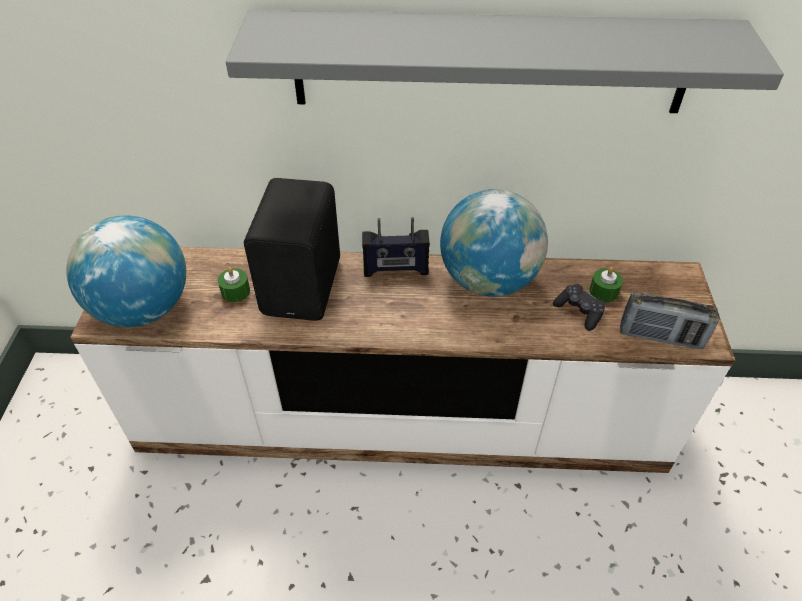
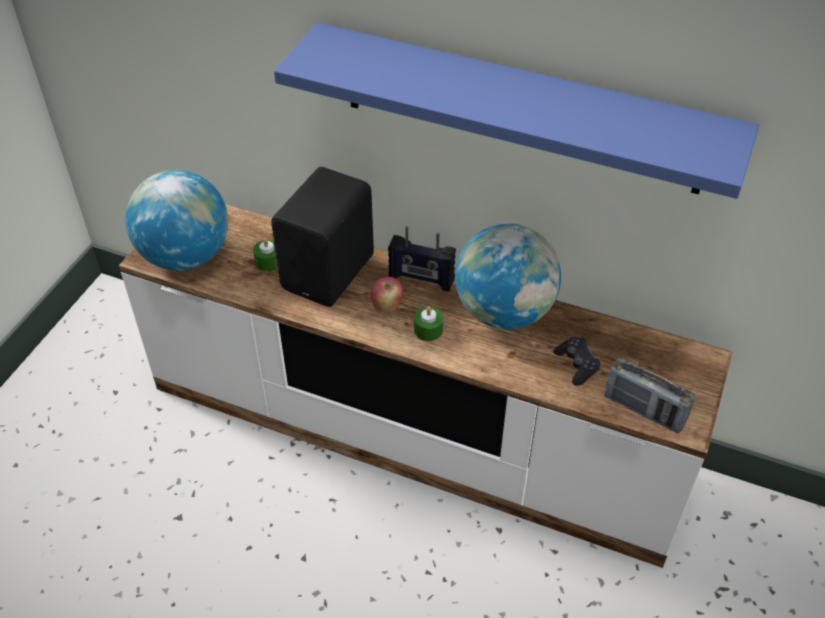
camera: 20 degrees right, 0 degrees up
(375, 304) = (387, 306): none -> apple
(490, 63) = (521, 109): grey shelf -> blue shelf
(603, 291) = (612, 353): green candle -> green candle (428, 330)

